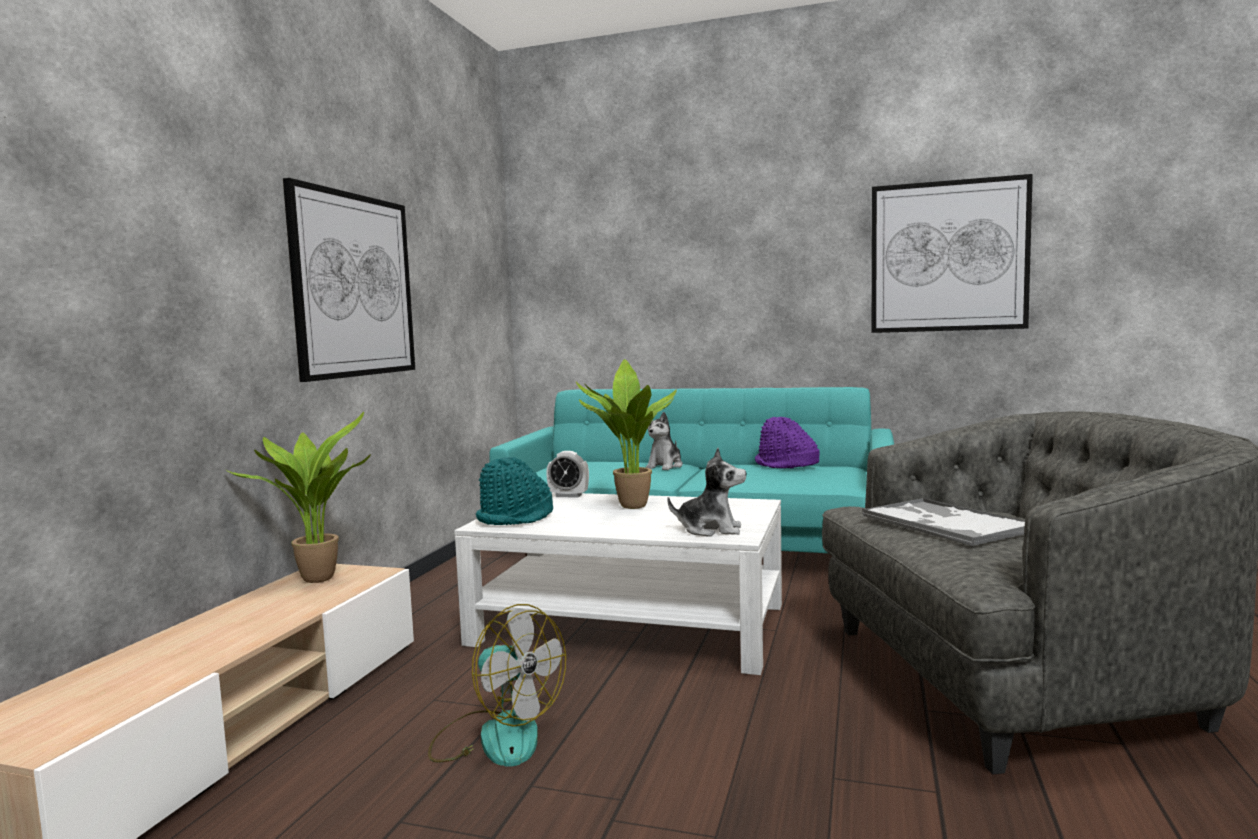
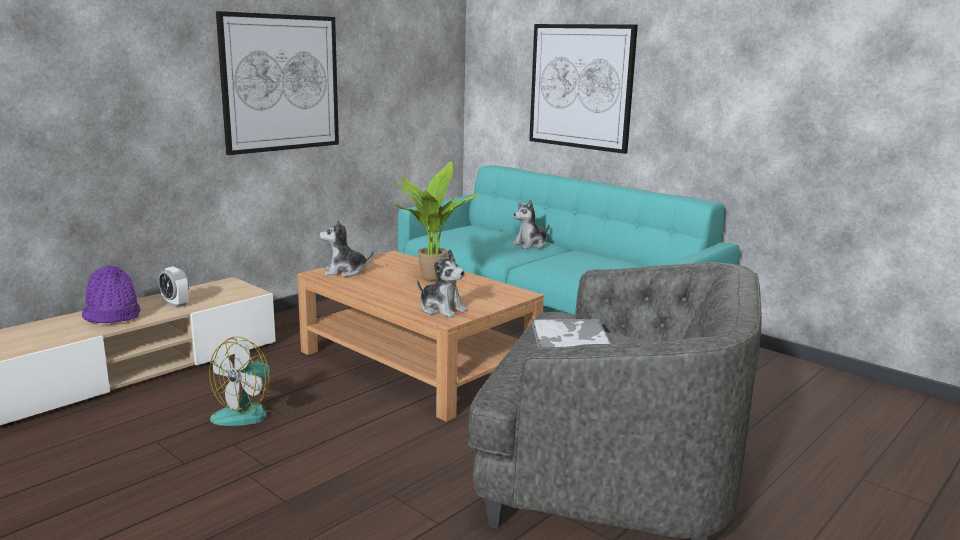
camera: 25 degrees right, 10 degrees up
(317, 577) = (218, 288): potted plant -> none
(496, 736) = (250, 412): fan -> fan turned 60 degrees clockwise
(516, 518) = (345, 272): turquoise hat -> plush toy
(568, 496) = (410, 259): alarm clock -> alarm clock (175, 304)
(631, 624) = (418, 364): white coffee table -> brown coffee table
(786, 465) = (617, 262): purple hat -> purple hat (111, 316)
(948, 256) = (816, 84): picture -> picture (581, 86)

